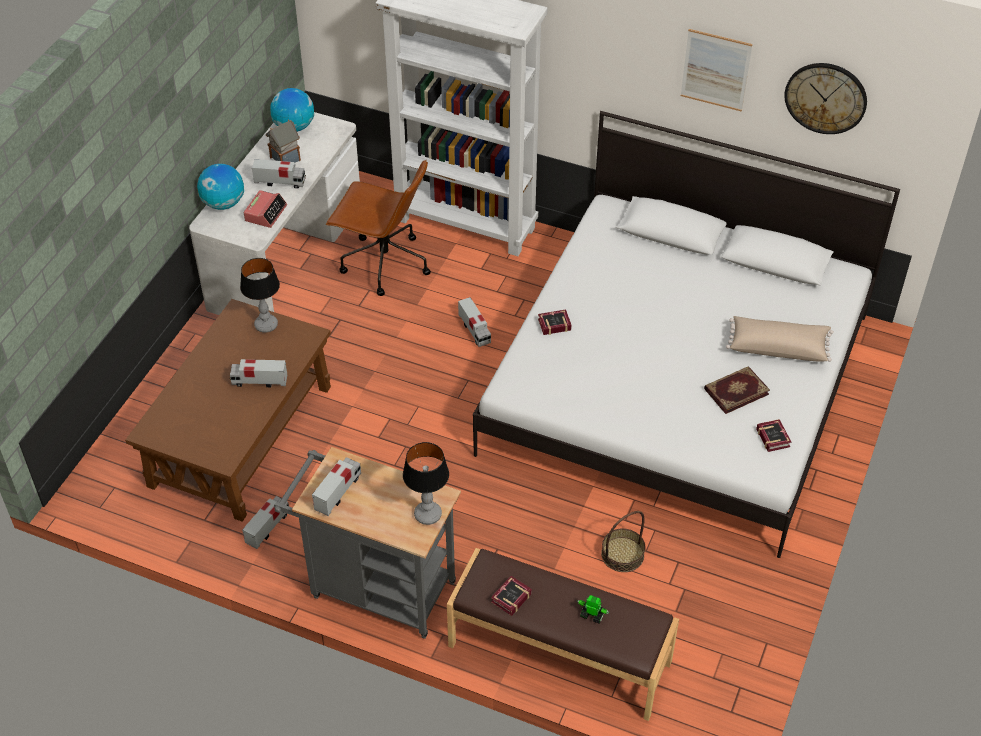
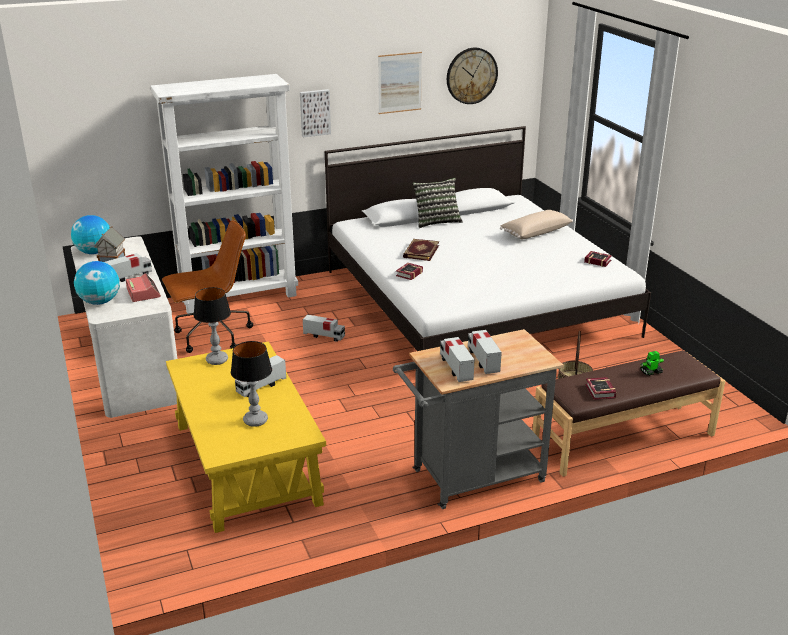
camera: 45 degrees left, 20 degrees down
(241, 436) = (247, 463): brown coffee table -> yellow coffee table
(268, 527) = (348, 496): toy truck -> toy truck (483, 360)
(428, 514) = (527, 347): table lamp -> table lamp (255, 420)
(595, 64) = (314, 112): none -> picture
(699, 259) = (436, 221): none -> pillow
(735, 391) = (548, 254): book -> book (420, 251)

